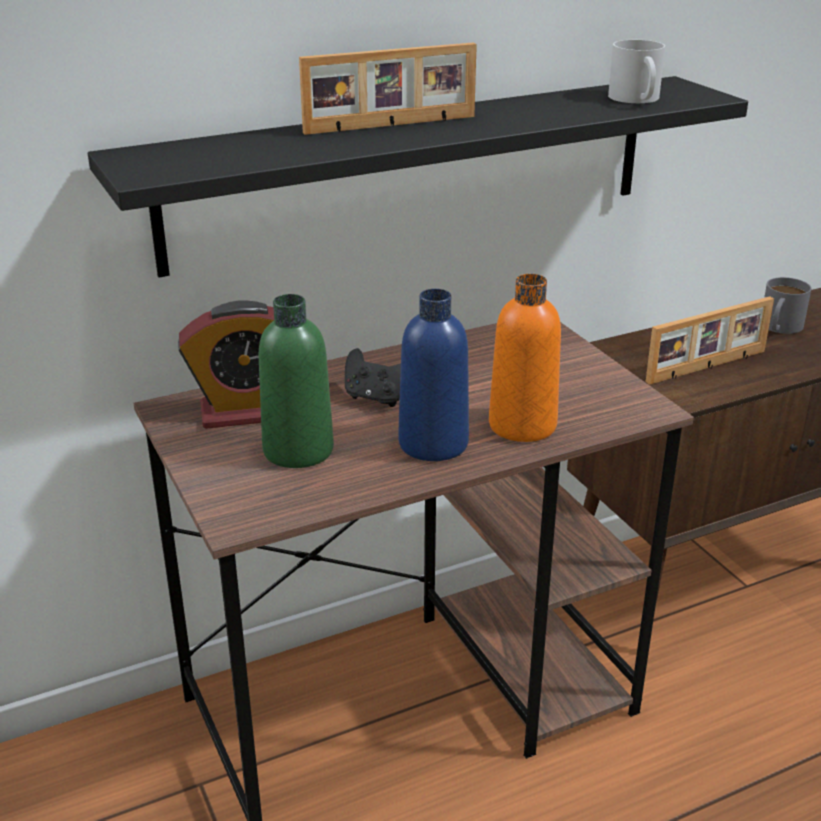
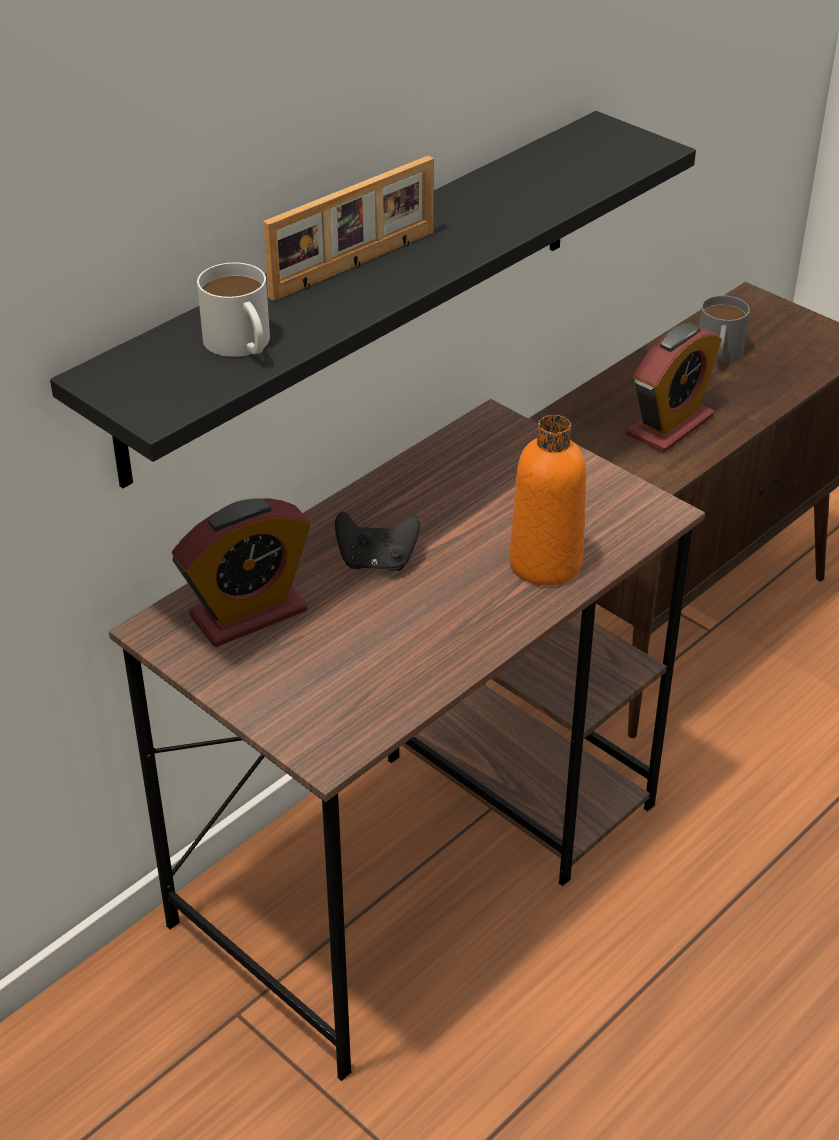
camera: 20 degrees left, 10 degrees up
(298, 450) = (335, 651): green bottle -> none
(433, 444) = (469, 609): blue bottle -> none
(637, 99) = (583, 167): white mug -> white mug (242, 345)
(708, 367) = (669, 426): picture frame -> alarm clock

